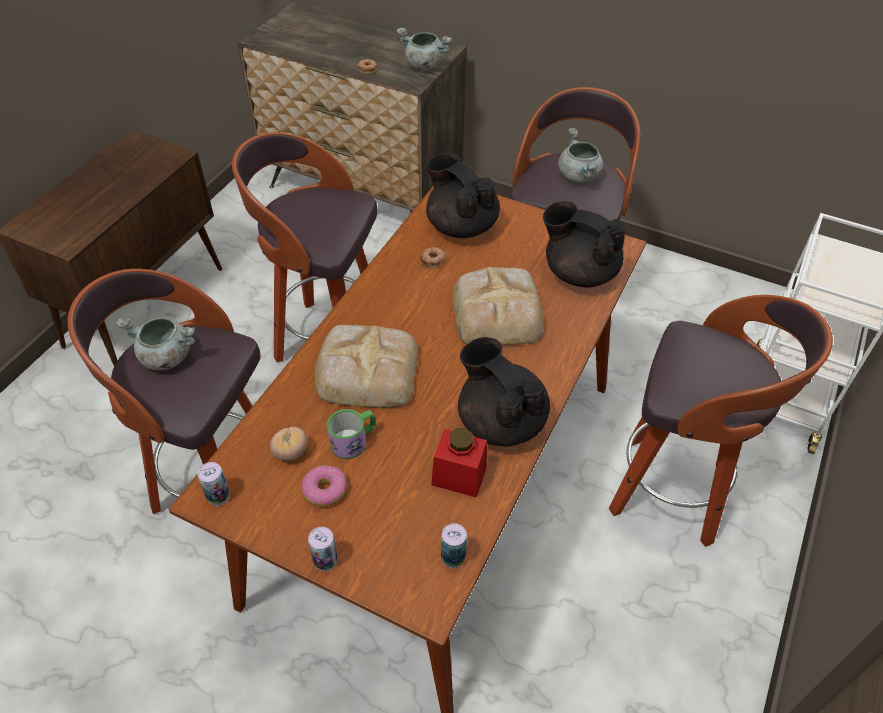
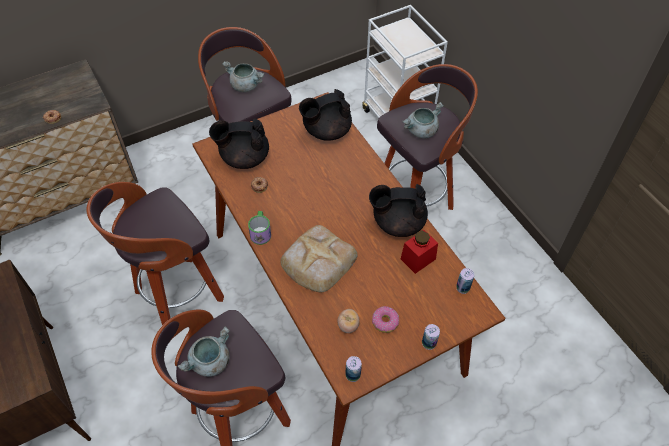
camera: 55 degrees left, 5 degrees up
(354, 441) = (362, 292): mug -> mug (261, 232)
(423, 65) = (82, 89): grey cooking pot -> grey cooking pot (421, 131)
(498, 312) = (324, 180): bread -> none

